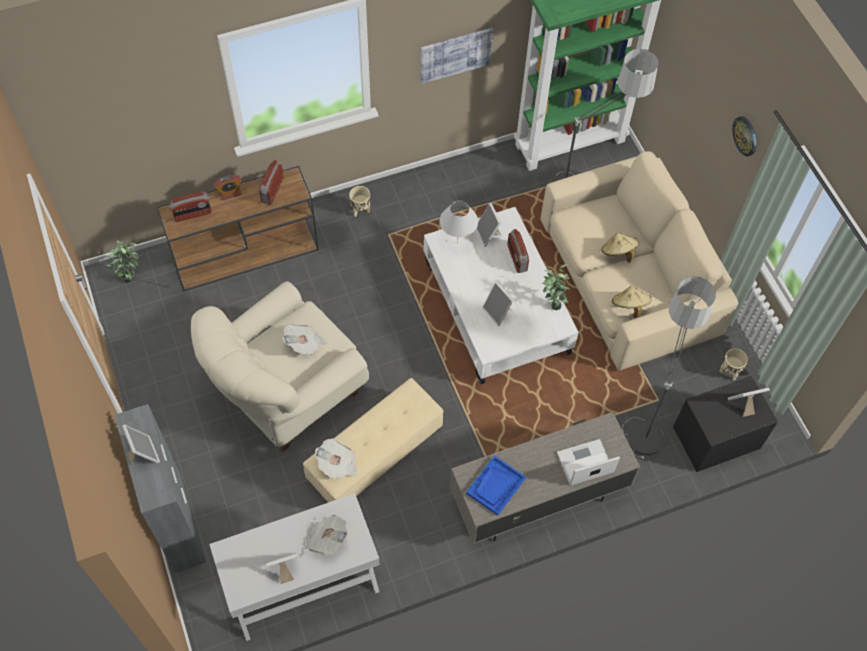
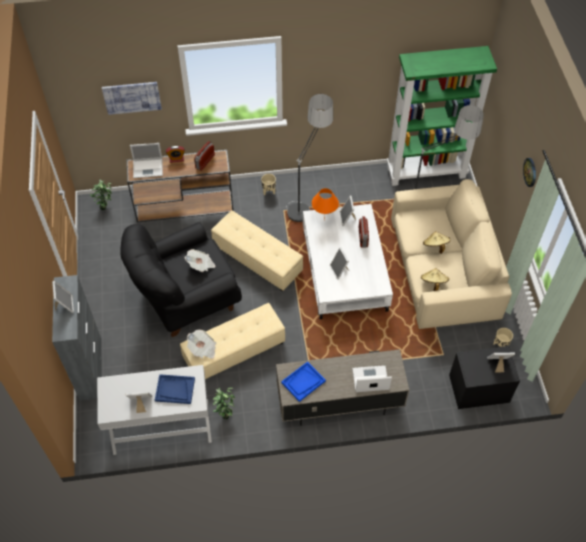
camera: 15 degrees right, 5 degrees down
(192, 214) = (148, 168): radio -> laptop
(287, 392) = (186, 299): beige armchair -> black armchair
(325, 538) = (175, 390): newspaper -> blue tray
(371, 314) = (257, 259): none -> beige ottoman
(455, 54) = (345, 91): picture -> picture (132, 97)
(457, 243) = (324, 220): white table lamp -> orange table lamp
(552, 302) = (380, 271): potted plant -> potted plant (225, 412)
(649, 413) = (434, 362): floor lamp -> floor lamp (307, 200)

